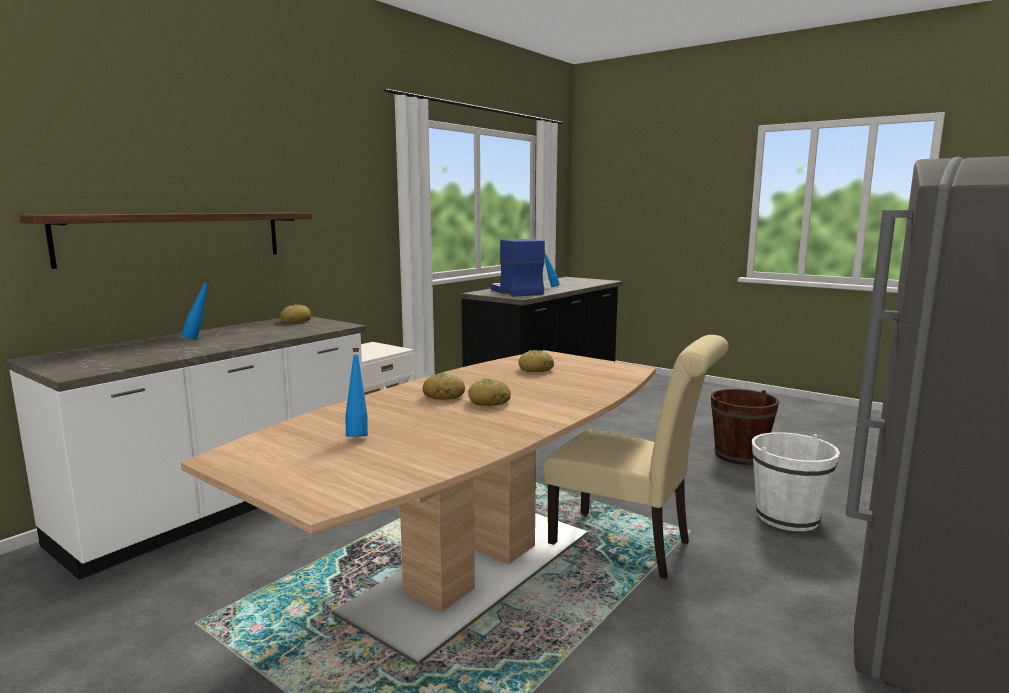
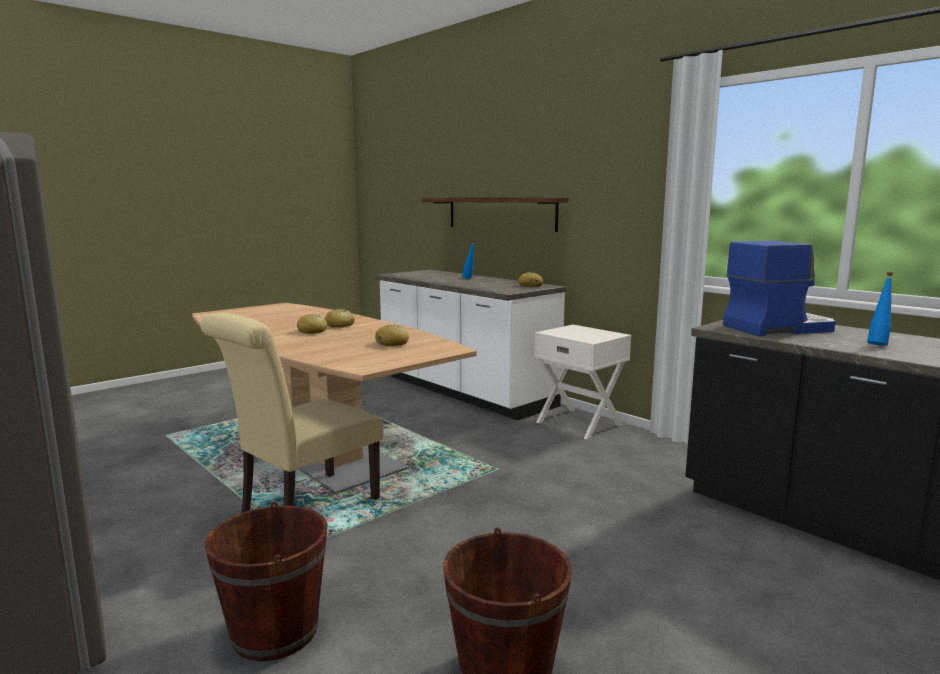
camera: 100 degrees right, 0 degrees up
(358, 435) = (284, 315): blue bottle -> none
(787, 517) = (274, 632): white bucket -> brown bucket

